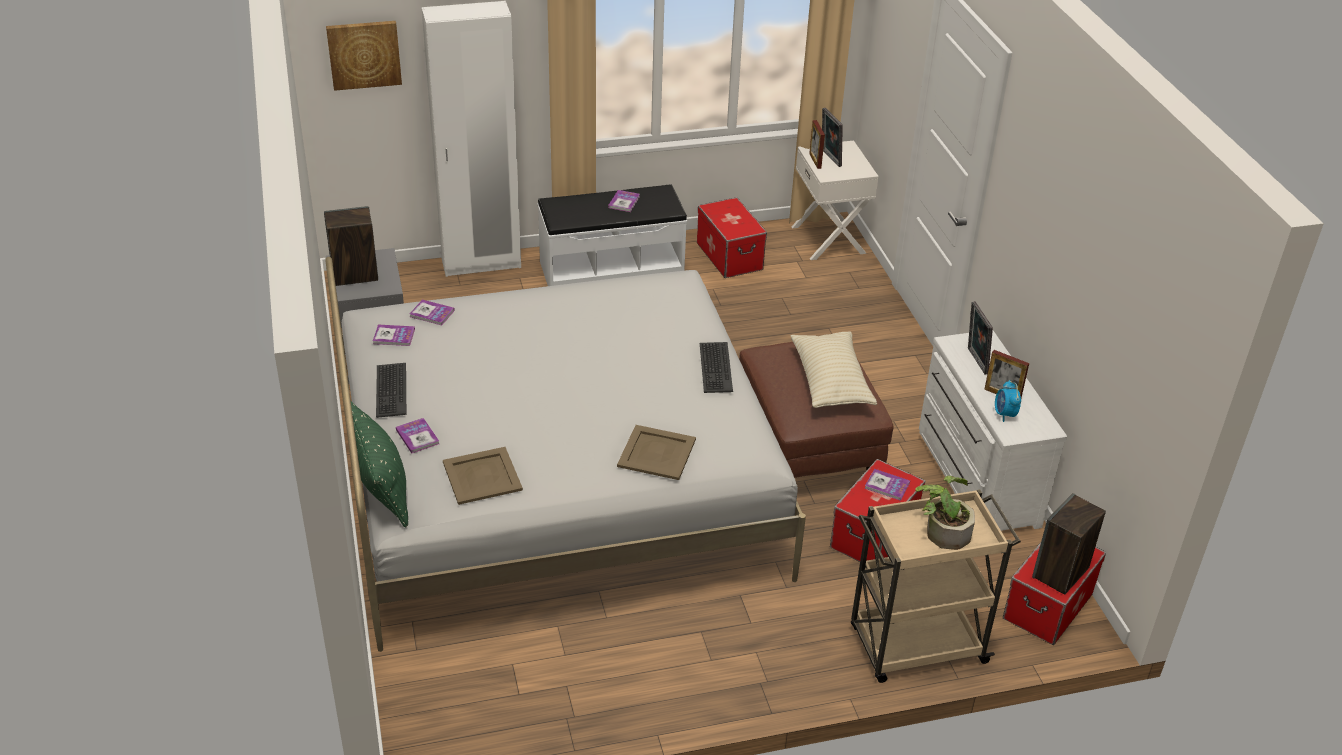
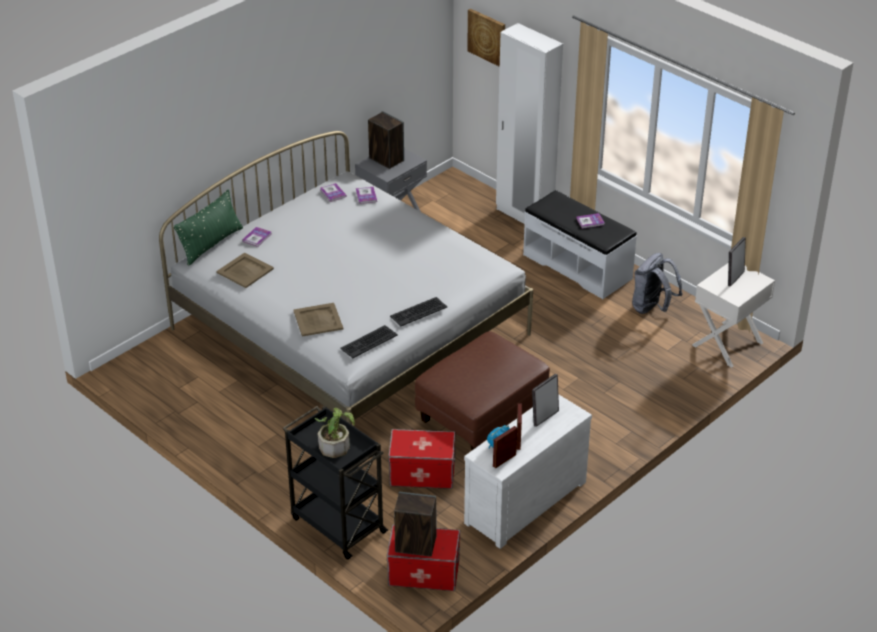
camera: 60 degrees right, 0 degrees up
(390, 390) = (286, 213): keyboard -> keyboard (368, 342)
(730, 256) = (652, 308): storage box -> grey backpack
(815, 161) = (722, 273): picture frame -> picture frame (504, 460)
(830, 382) = (487, 375): beige pillow -> none
(887, 485) = (431, 444): book -> none
(915, 646) = (337, 524): beige cart -> black cart

